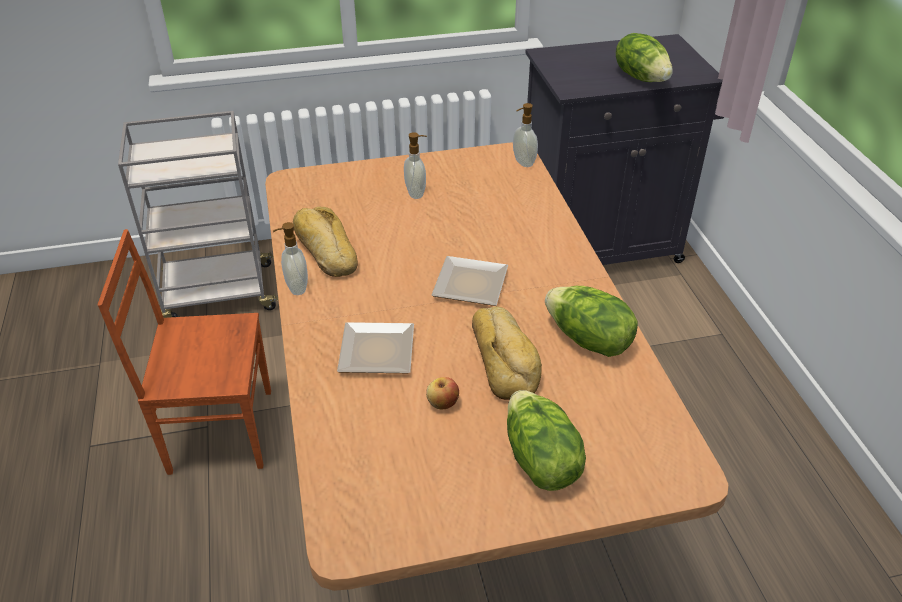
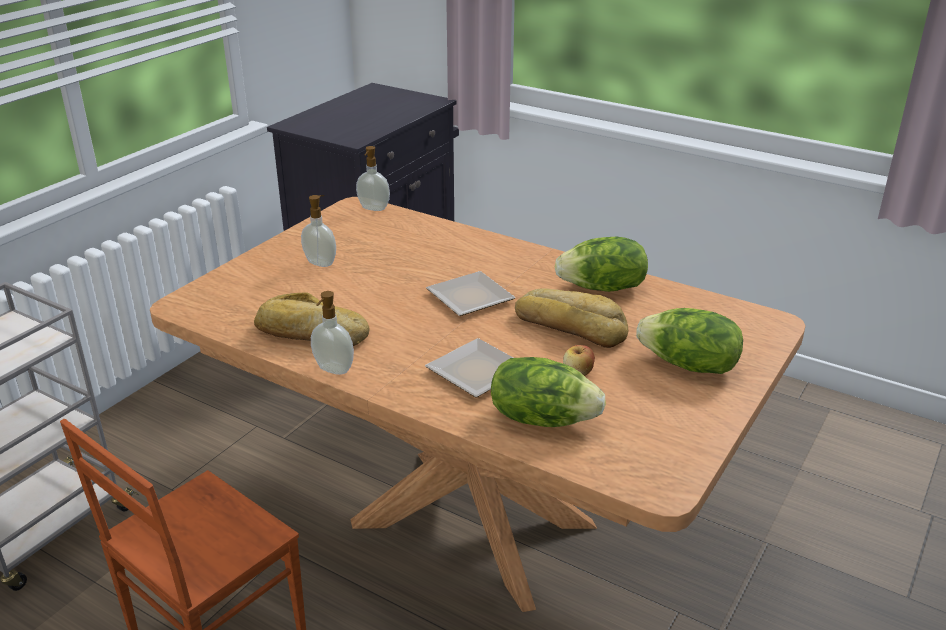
camera: 45 degrees left, 10 degrees down
(641, 77) = (393, 115): lettuce -> lettuce (542, 418)

